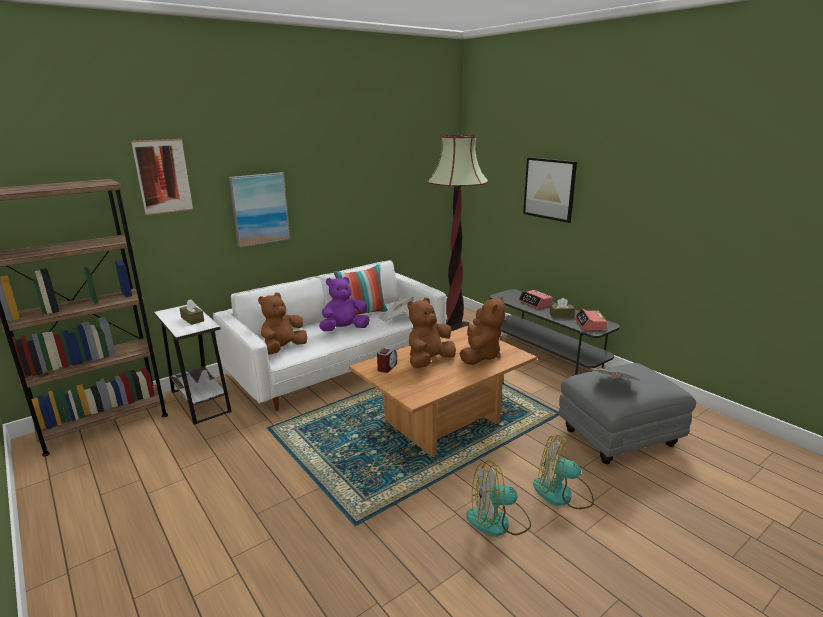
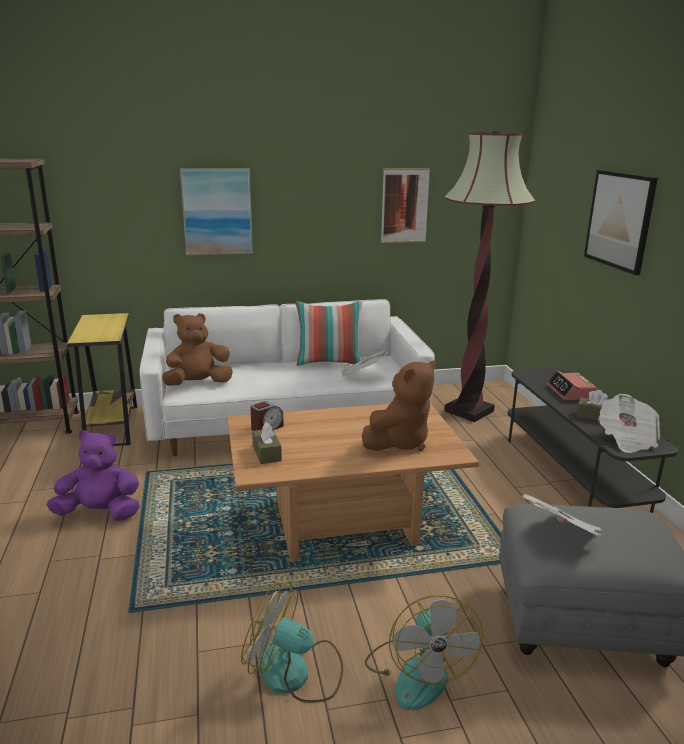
camera: 25 degrees right, 0 degrees up
(163, 176) = (102, 161): picture -> picture (404, 206)
(192, 319) = (104, 328): brown tissue box -> brown tissue box (267, 453)
(200, 401) = (112, 426): white side table -> yellow side table
(344, 329) = (287, 376): purple plush toy -> purple plush toy (100, 513)
(429, 361) = (324, 433): brown plush toy -> none
(562, 494) = (417, 672): fan -> fan turned 135 degrees counterclockwise
(590, 324) = (626, 439): alarm clock -> newspaper

